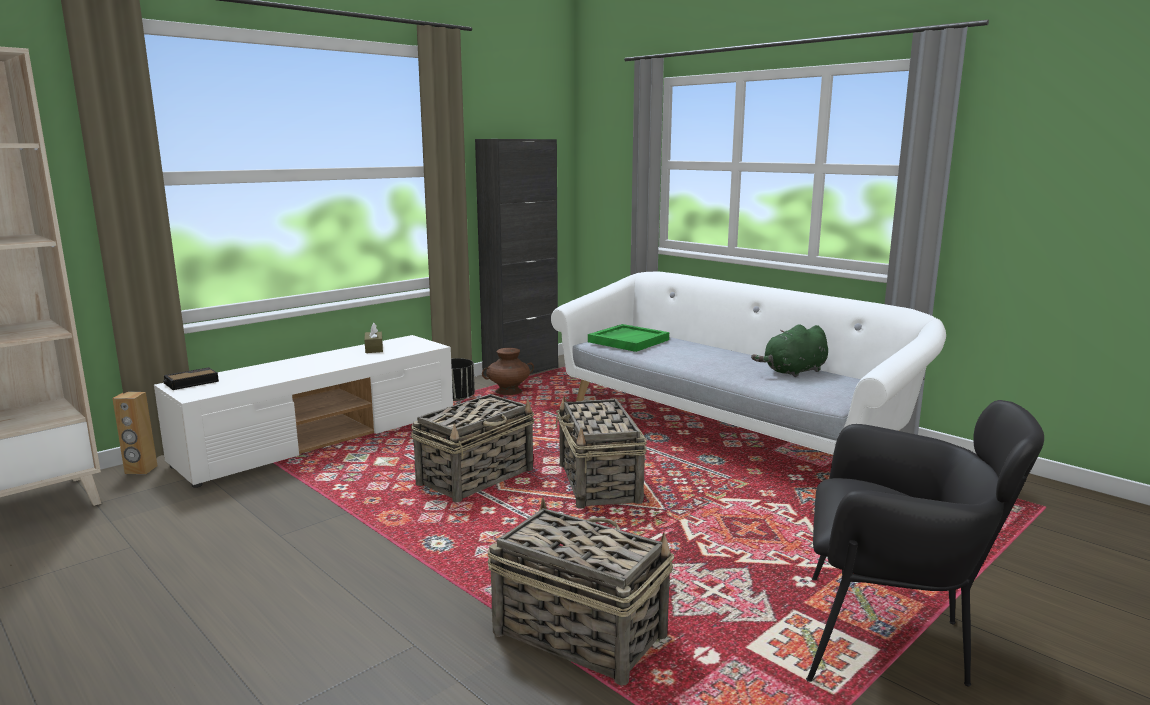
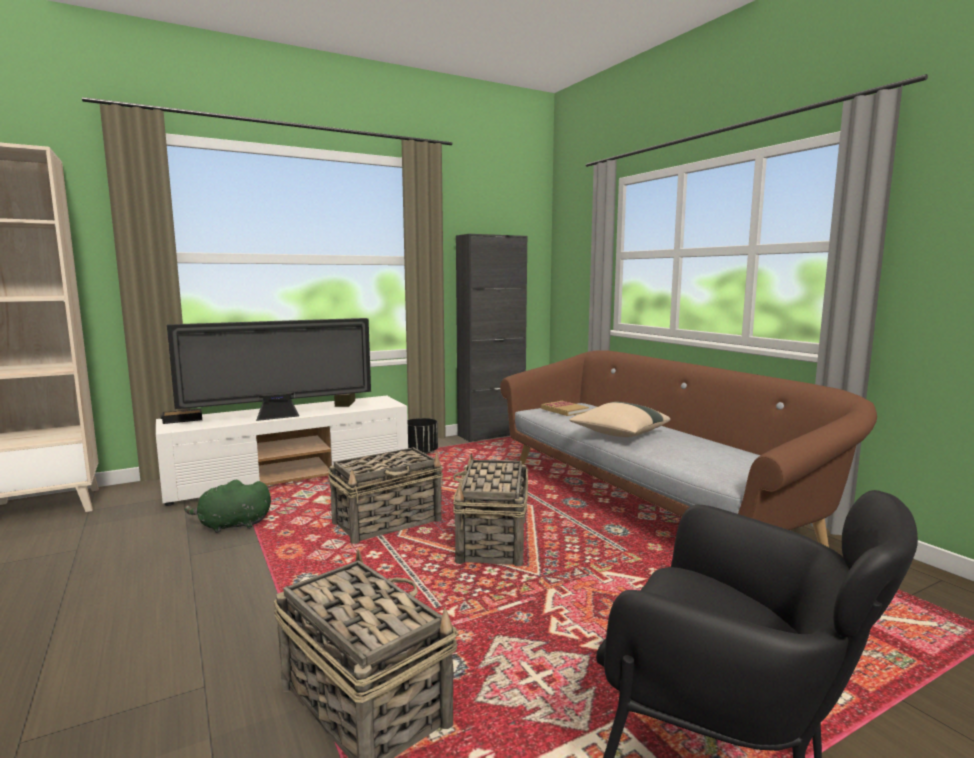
camera: 15 degrees right, 5 degrees down
(141, 470) = (143, 487): brown speaker -> none
(313, 370) = (280, 417): none -> television
(508, 392) = (469, 450): brown vase -> none
(628, 341) = (564, 410): green tray -> book
(703, 364) = (619, 434): none -> beige pillow
(727, 429) = (649, 501): white sofa -> brown sofa
(793, 372) = (707, 448): green plush toy -> green plush toy (231, 525)

